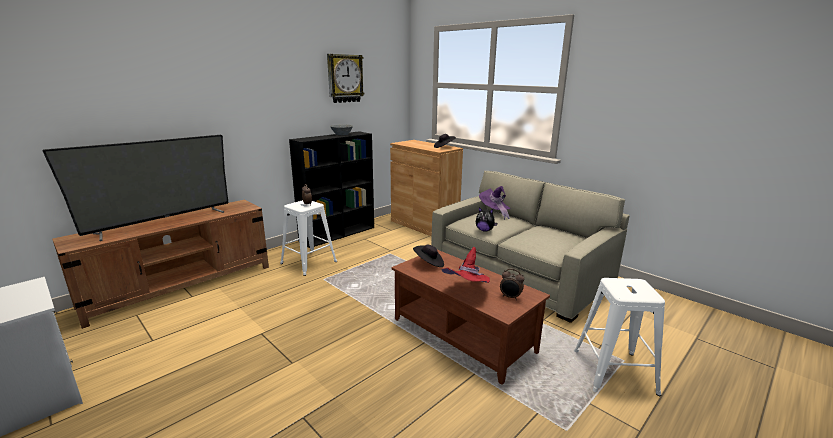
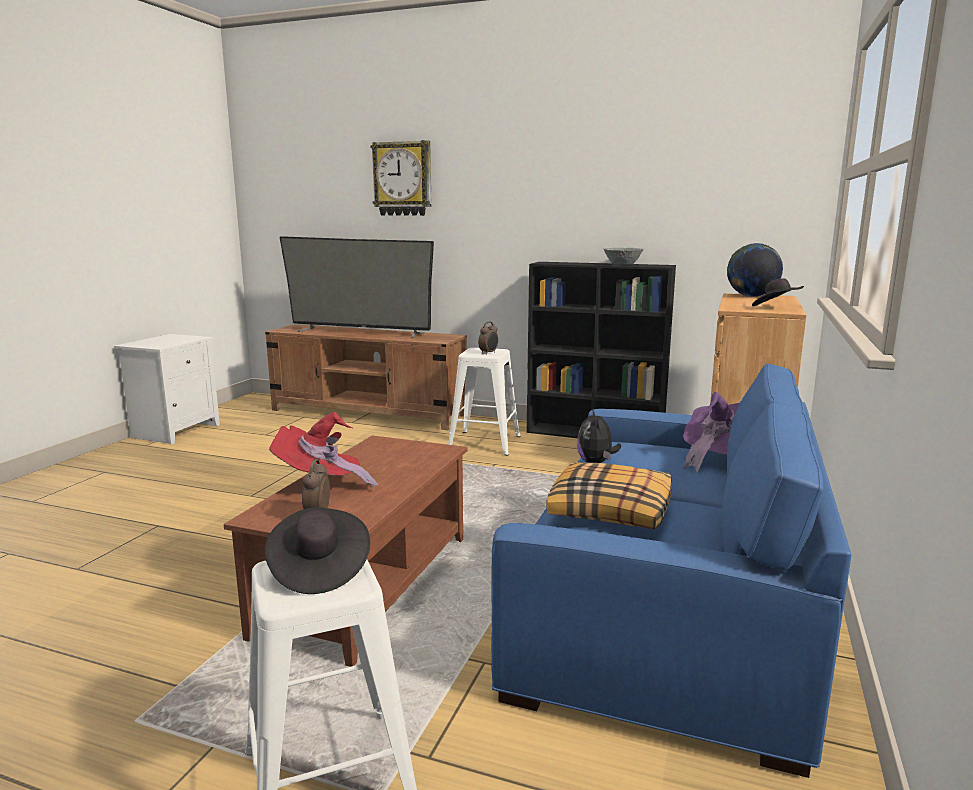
camera: 65 degrees right, 5 degrees down
(345, 78) = (660, 169): wall clock -> wall clock (403, 179)
(408, 143) = (751, 296): none -> globe
(429, 263) = (402, 451): black hat -> black hat (318, 570)
(520, 273) = (671, 608): beige sofa -> blue sofa
(539, 239) = (611, 510): none -> pillow

